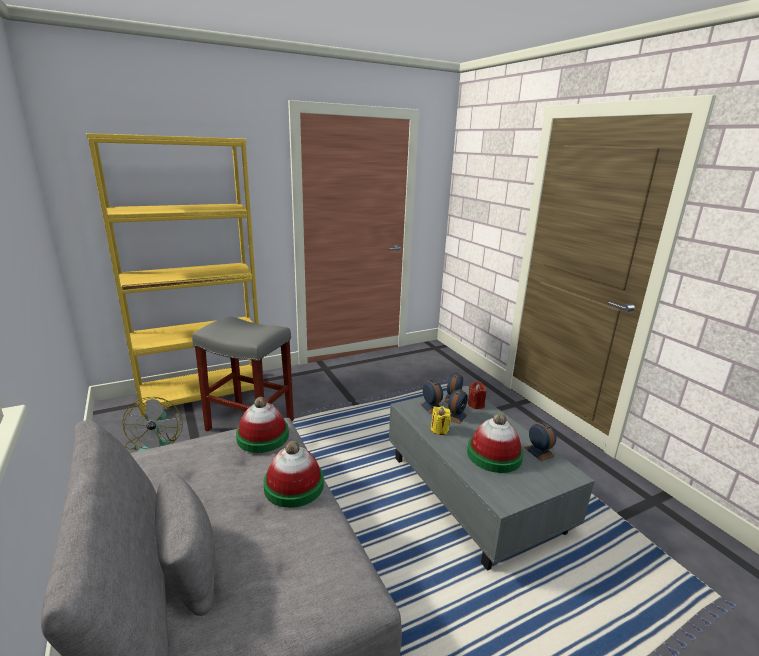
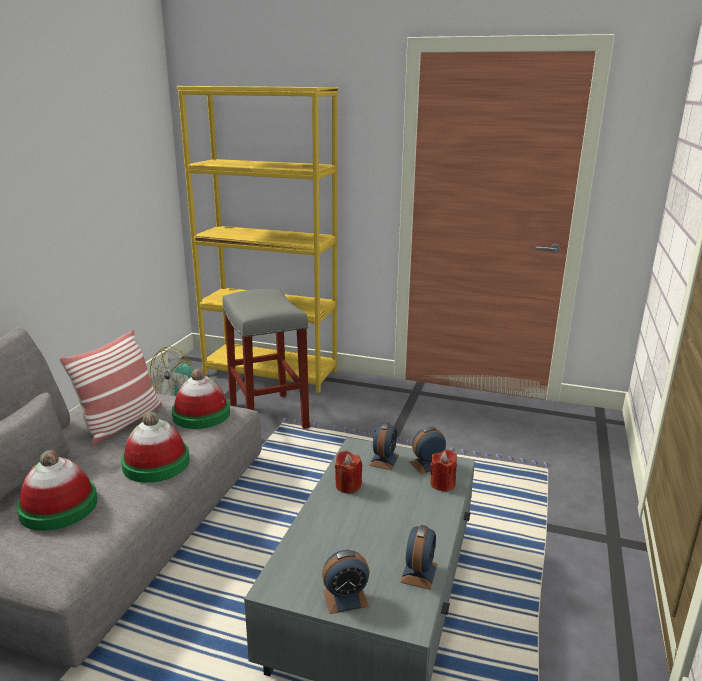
camera: 45 degrees right, 0 degrees up
(205, 475) = (122, 422): none -> pillow
(439, 429) = (348, 485): yellow candle -> red candle
(456, 416) = (392, 483): alarm clock -> alarm clock (345, 598)
(494, 455) = (357, 542): hat -> hat (59, 507)

